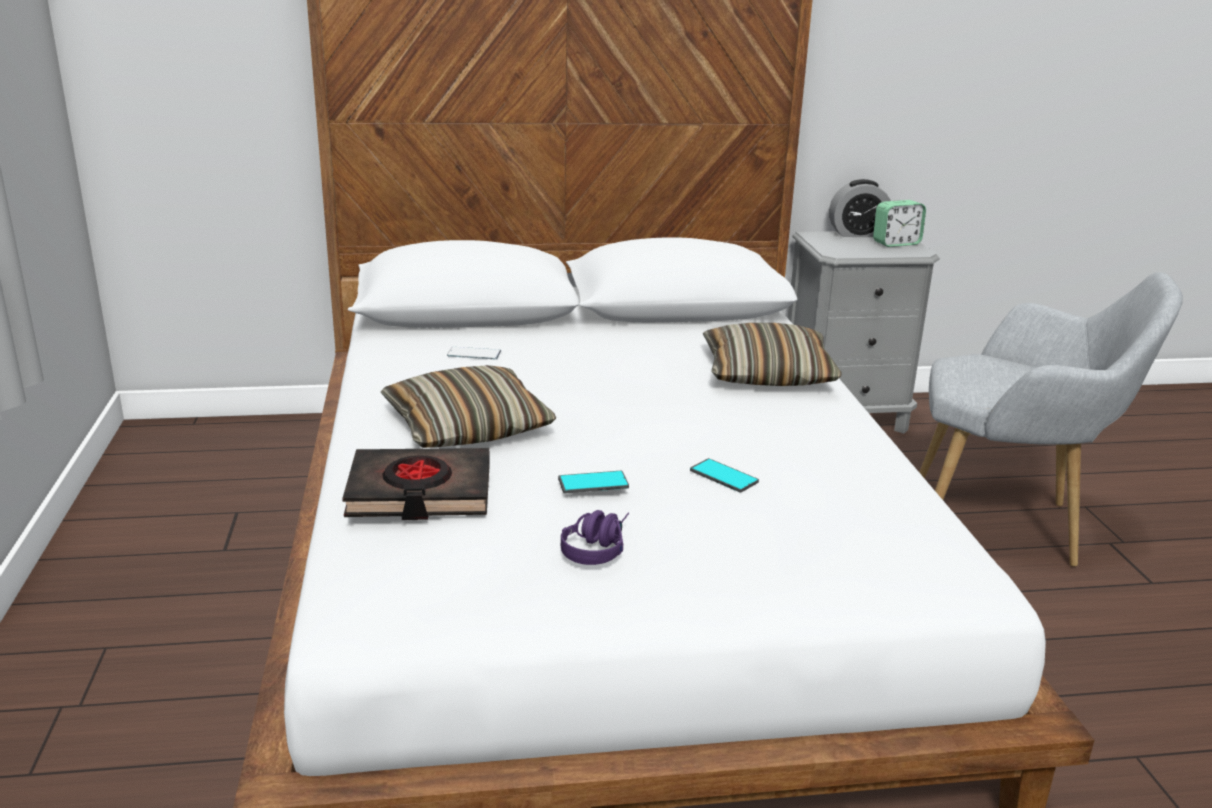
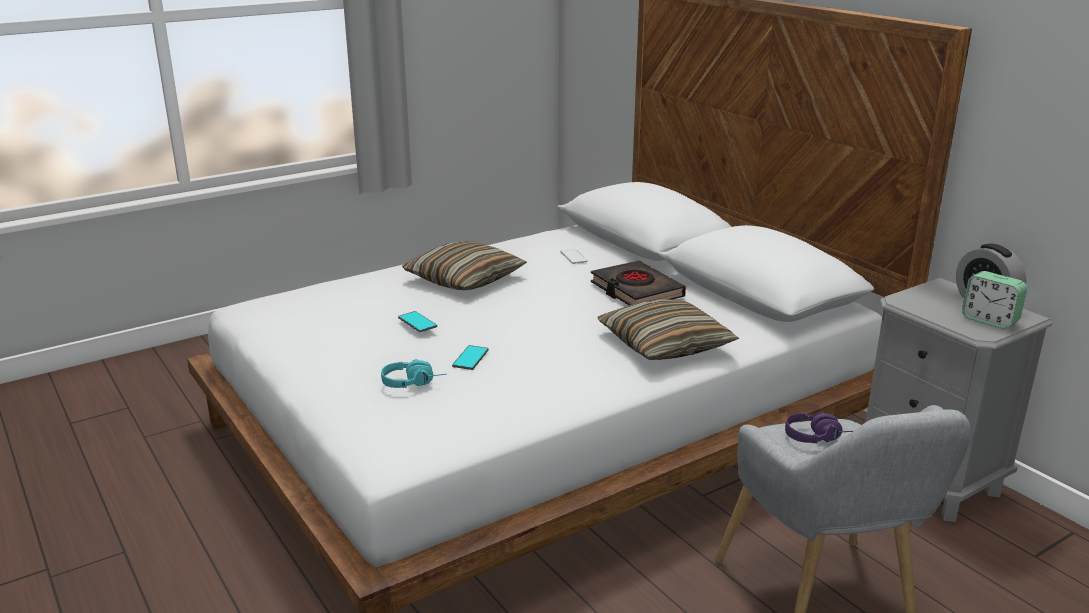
camera: 65 degrees right, 0 degrees up
(419, 492) = (366, 286): black book -> black book (636, 290)
(598, 547) = (348, 340): purple headphones -> purple headphones (818, 437)
(774, 525) = (414, 383): none -> turquoise headphones

